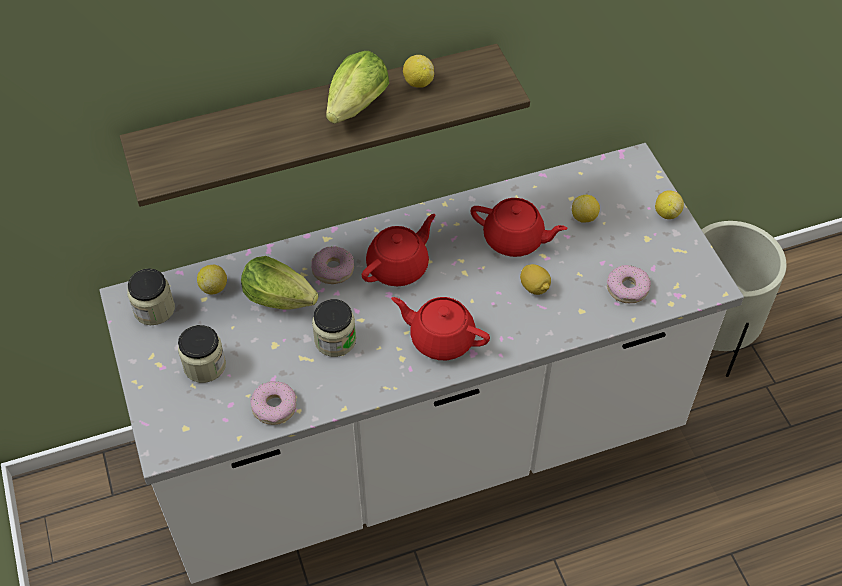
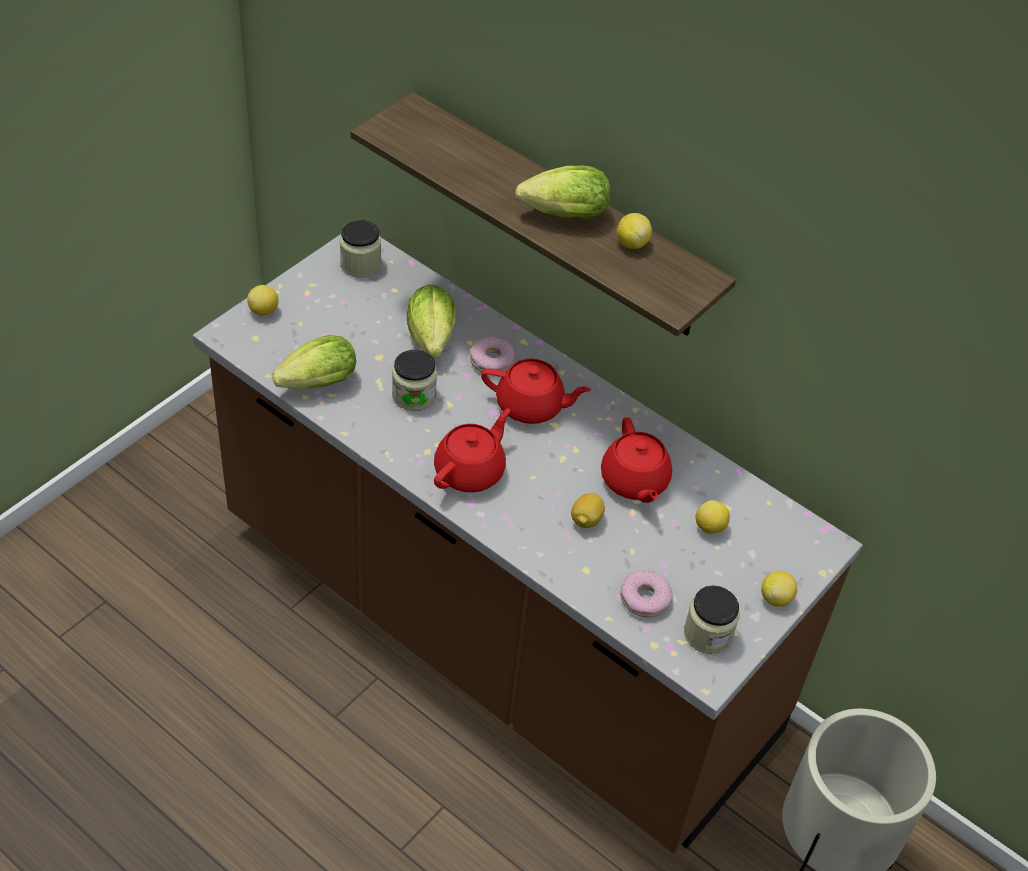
camera: 55 degrees right, 5 degrees down
(204, 365) = (325, 321): jar -> jar (708, 634)
(214, 287) = (411, 291): lemon -> lemon (264, 311)
(274, 407) = (314, 385): donut -> lettuce
(421, 447) = (494, 631): white counter -> brown counter
(441, 338) = (470, 471): red teapot -> red teapot turned 45 degrees clockwise

